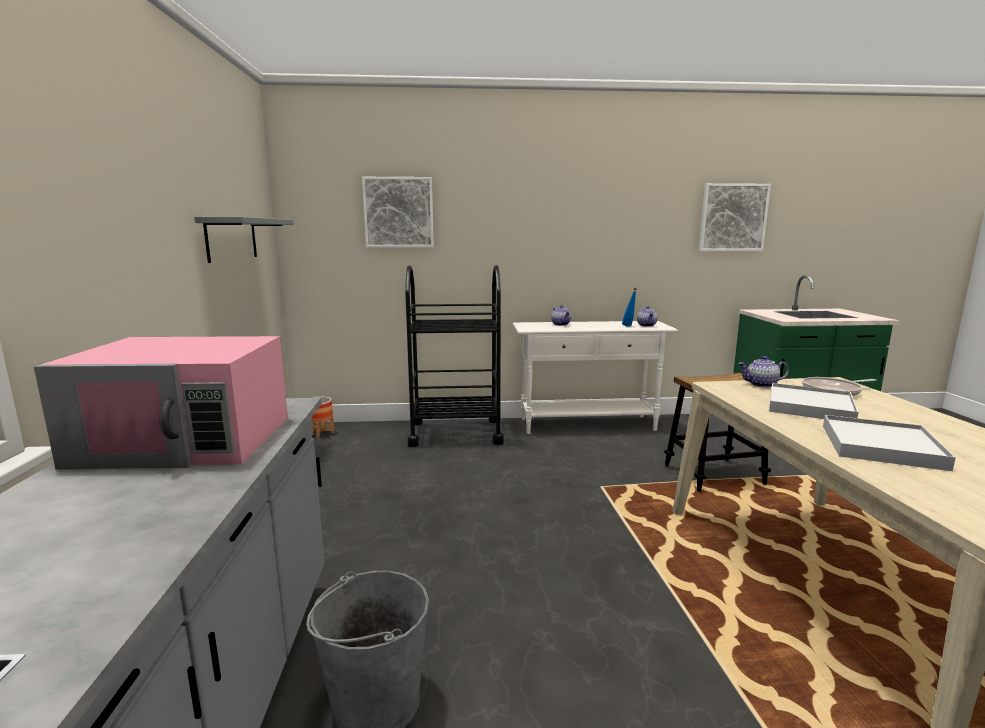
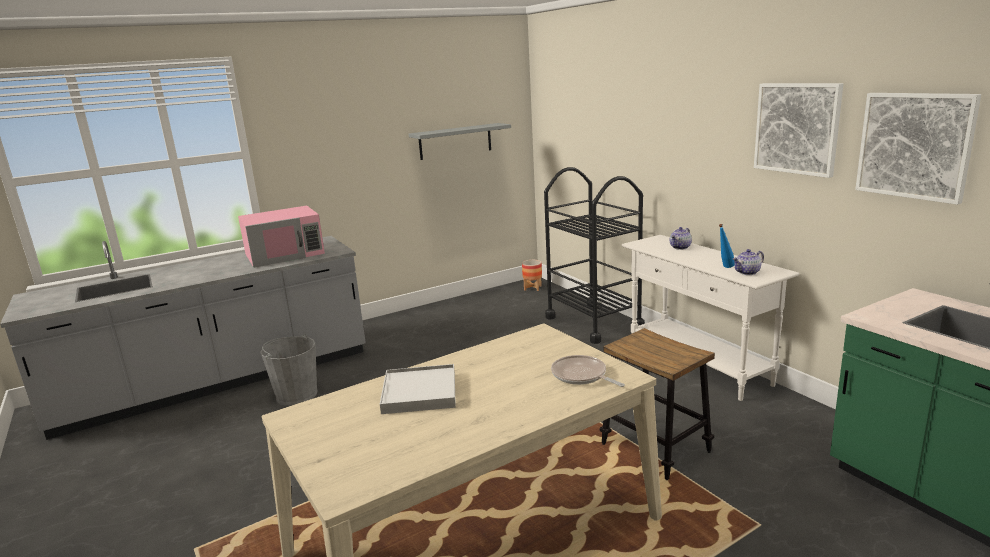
camera: 65 degrees right, 5 degrees up
(187, 440) = (285, 254): pink microwave -> pink microwave turned 90 degrees counterclockwise
(398, 212) = (590, 116): picture -> picture (797, 128)
(761, 385) = (565, 346): teapot -> none
(810, 406) = (509, 367): white tray -> none

